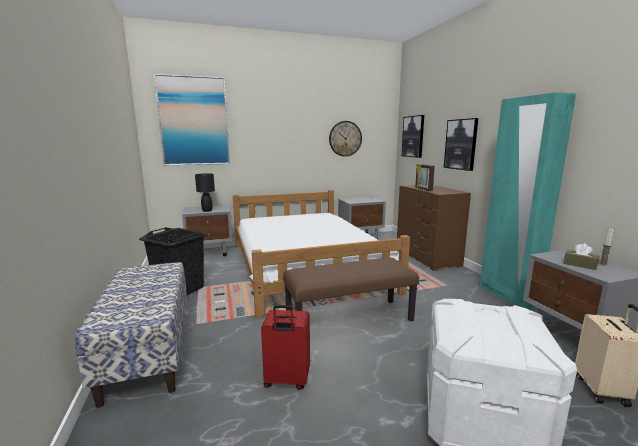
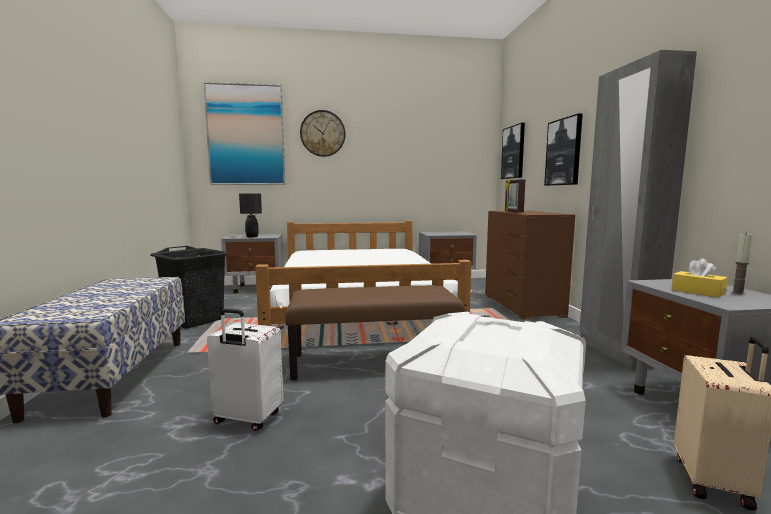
camera: 10 degrees right, 5 degrees down
(286, 381) = (247, 419): red suitcase -> white suitcase
(345, 138) = (428, 157): wall clock -> wall clock (322, 133)
(507, 296) = (616, 352): turquoise wardrobe -> grey wardrobe
(580, 265) = (697, 292): brown tissue box -> yellow tissue box

